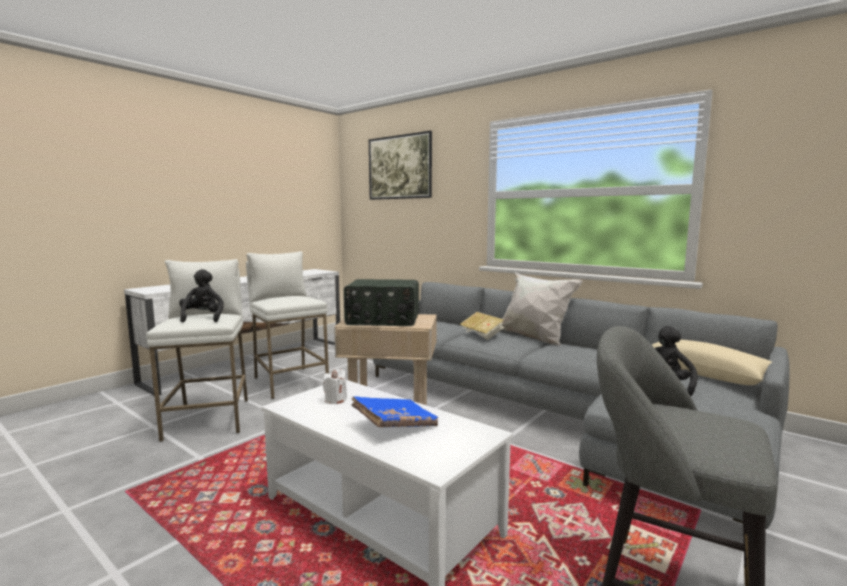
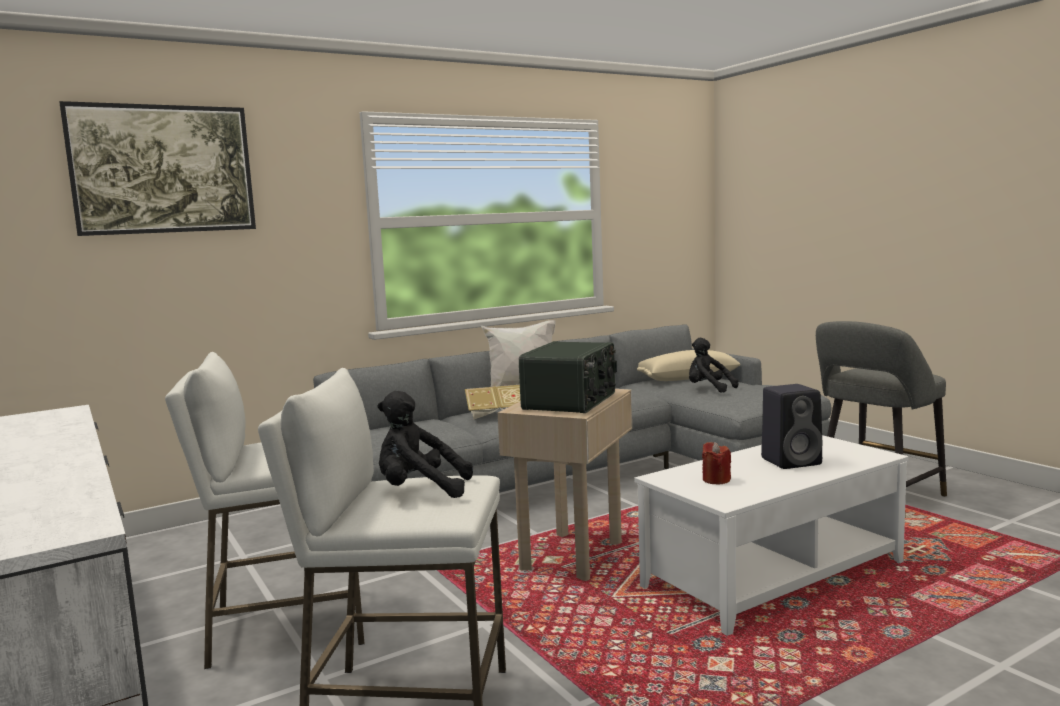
camera: 70 degrees left, 0 degrees up
(335, 400) = (716, 480): white candle -> red candle
(395, 425) = (792, 461): blue book -> black speaker

